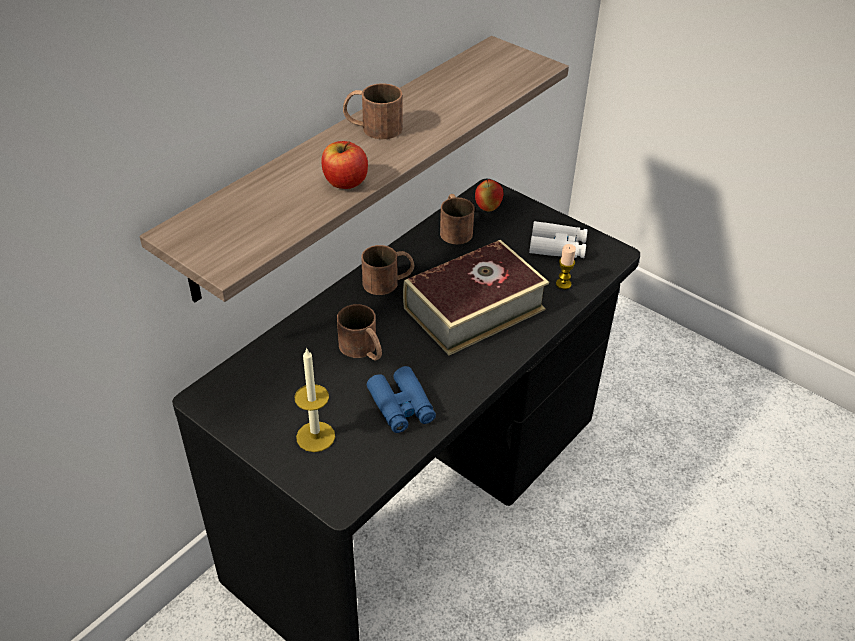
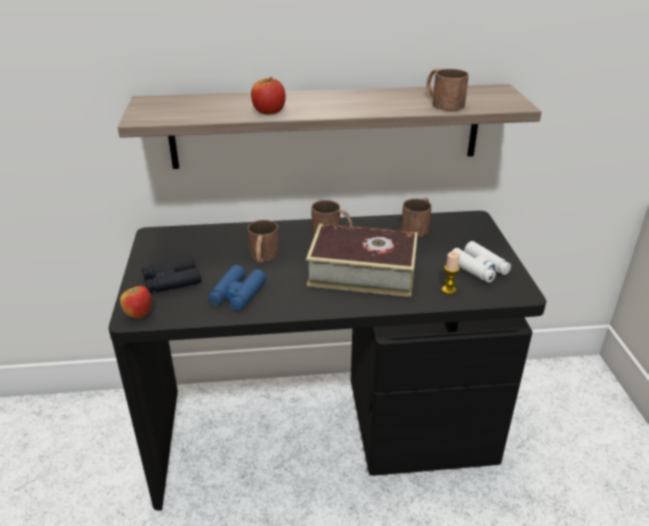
camera: 45 degrees right, 10 degrees down
(315, 436) = (172, 281): candle -> black binoculars
(372, 127) = (336, 97): brown mug -> brown mug (442, 103)
(488, 208) = (459, 226): apple -> apple (139, 315)

